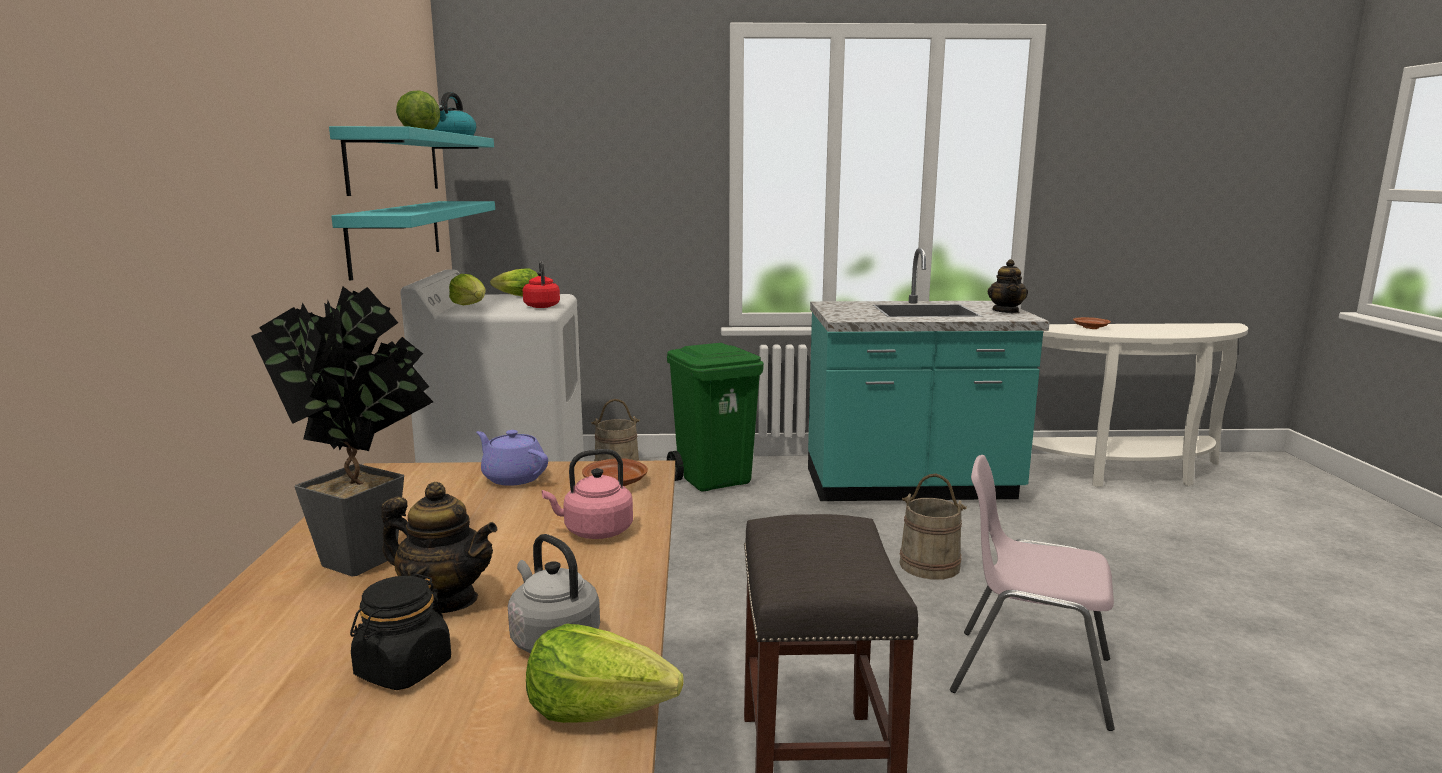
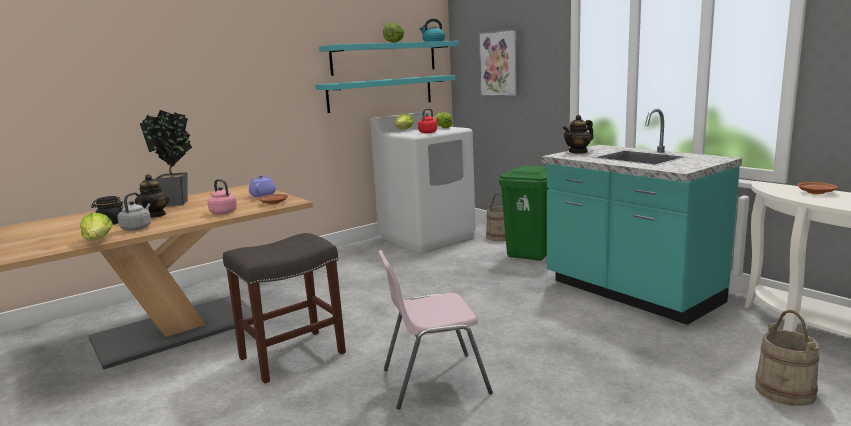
camera: 55 degrees right, 0 degrees up
(580, 183) = (500, 63): none -> picture
(929, 565) = (524, 326): beige bucket -> beige bucket (785, 390)
(1006, 311) = (692, 164): teapot -> teapot (578, 152)
(1028, 675) = (433, 381): pink chair -> pink chair turned 90 degrees counterclockwise

